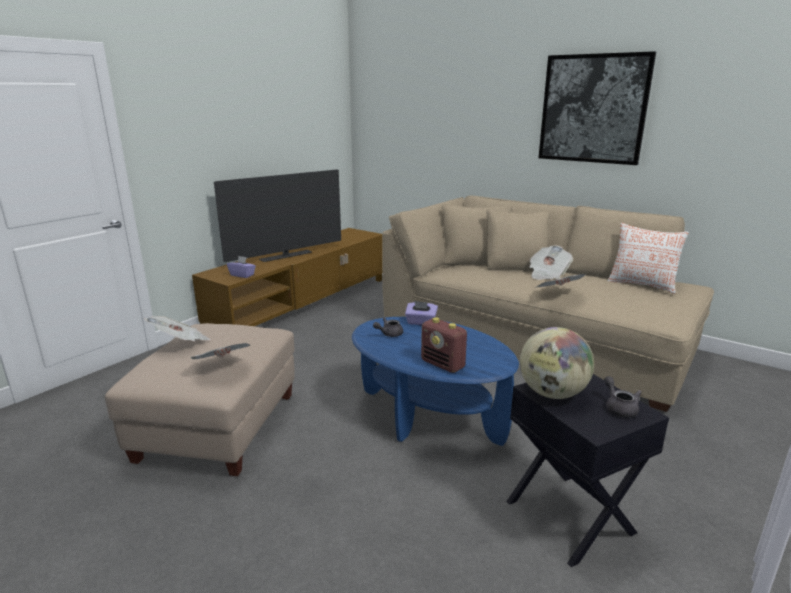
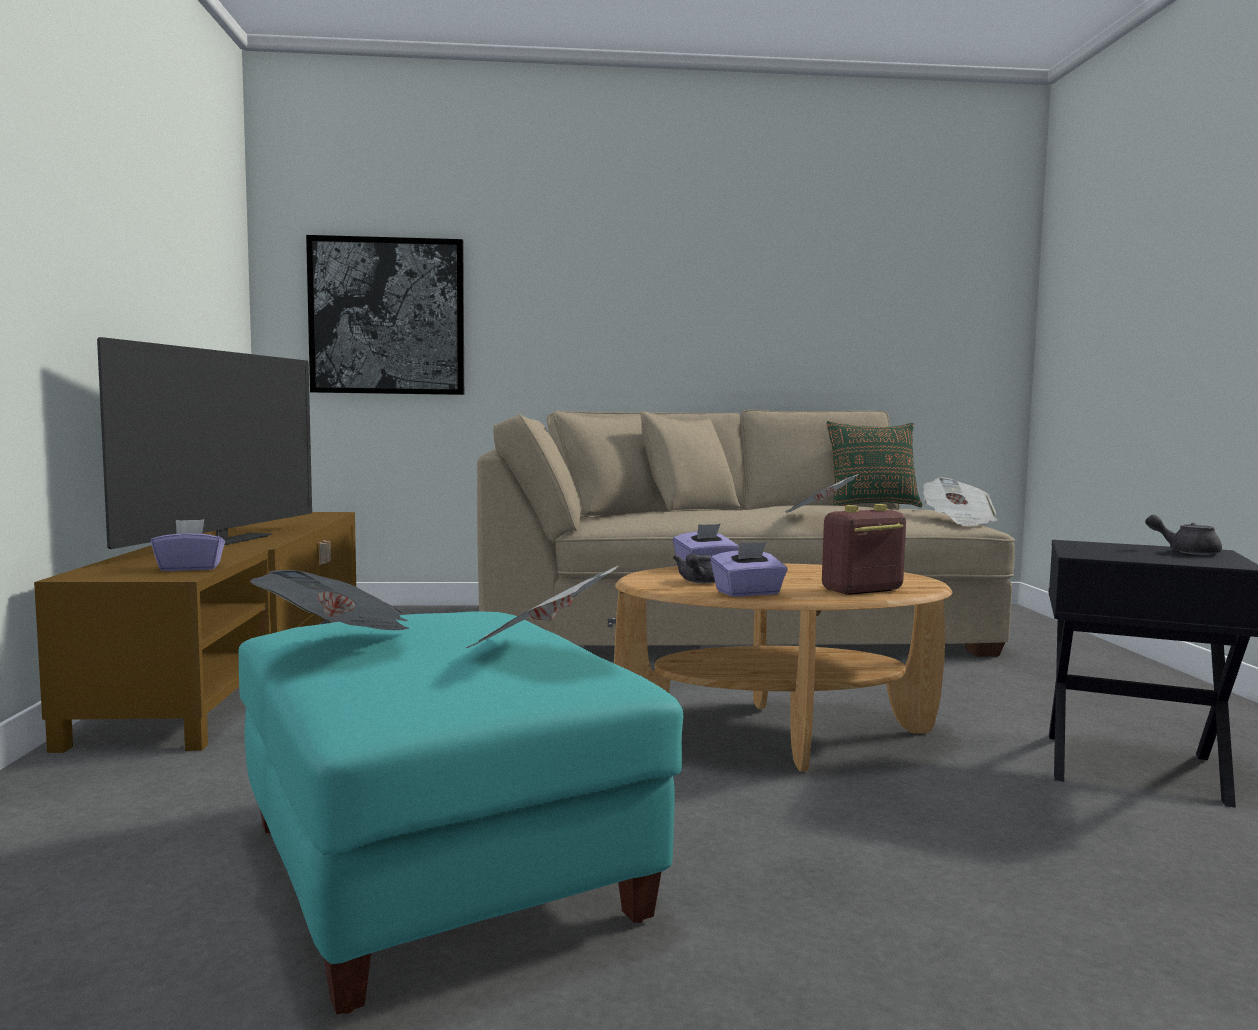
camera: 40 degrees left, 15 degrees down
(218, 427) = (438, 872): beige ottoman -> turquoise ottoman
(387, 350) = (748, 593): none -> purple tissue box
(429, 416) = (778, 734): blue coffee table -> brown coffee table
(443, 365) = (861, 590): radio -> radio turned 150 degrees clockwise
(547, 274) = (755, 507): newspaper -> newspaper (958, 522)
(552, 393) = (1108, 554): globe -> none
(593, 109) = (731, 274): picture -> picture (387, 316)
(642, 285) = (872, 506): white pillow -> green pillow

